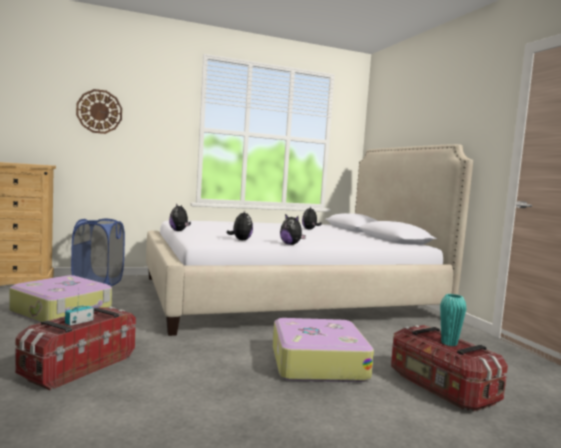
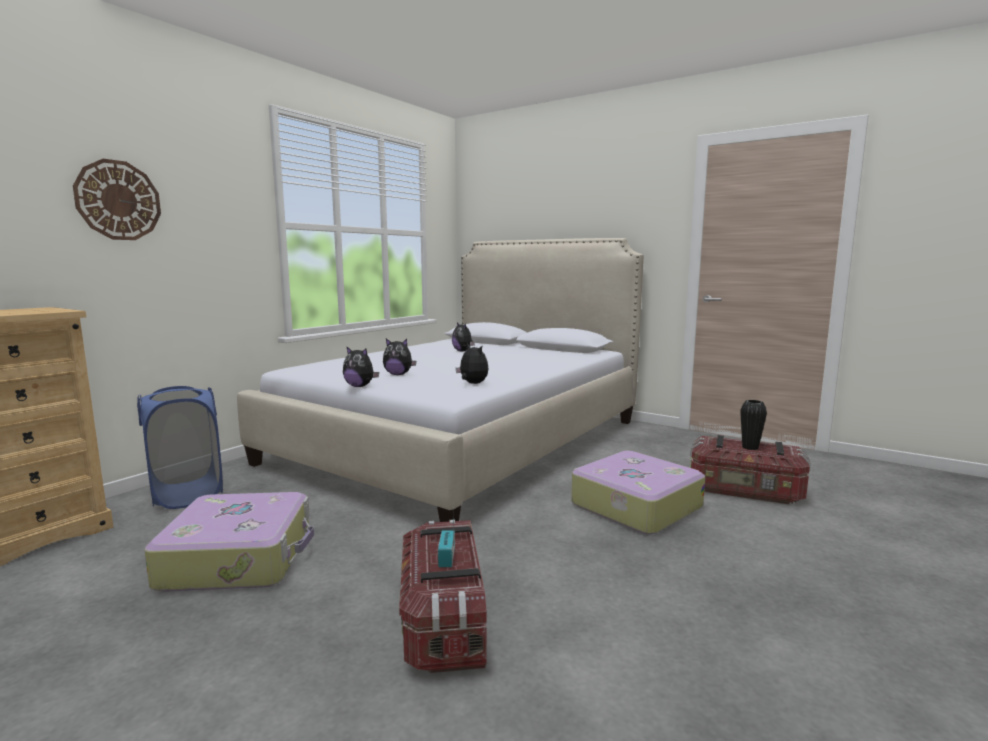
camera: 35 degrees left, 5 degrees up
(291, 244) = (528, 377): plush toy -> plush toy (398, 374)
(449, 343) = (750, 447): turquoise vase -> black vase

